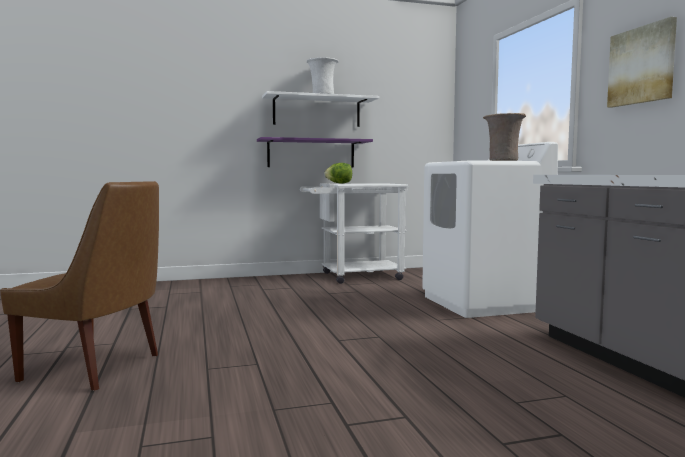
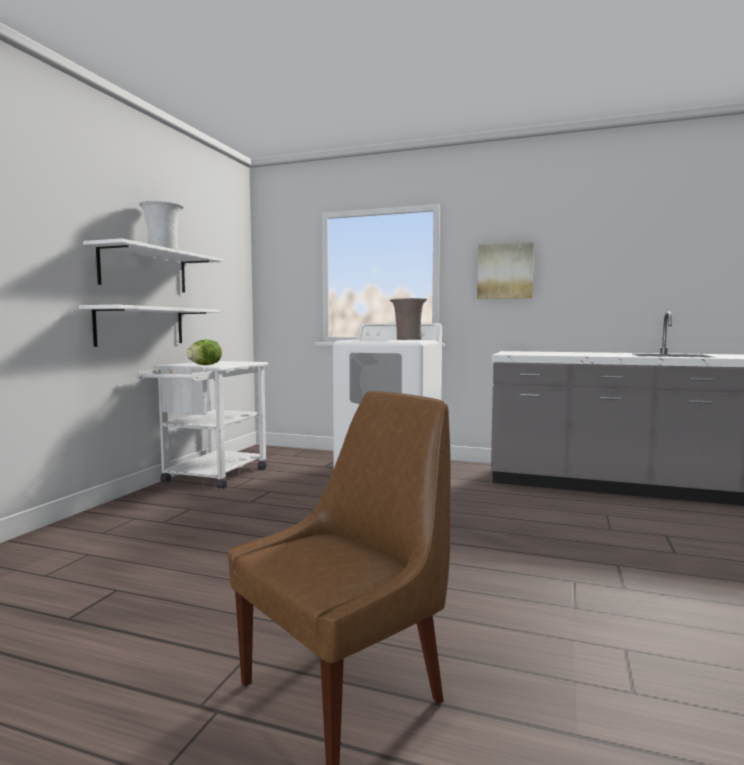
camera: 55 degrees left, 0 degrees up
(311, 153) = (141, 326): purple shelf -> white shelf

